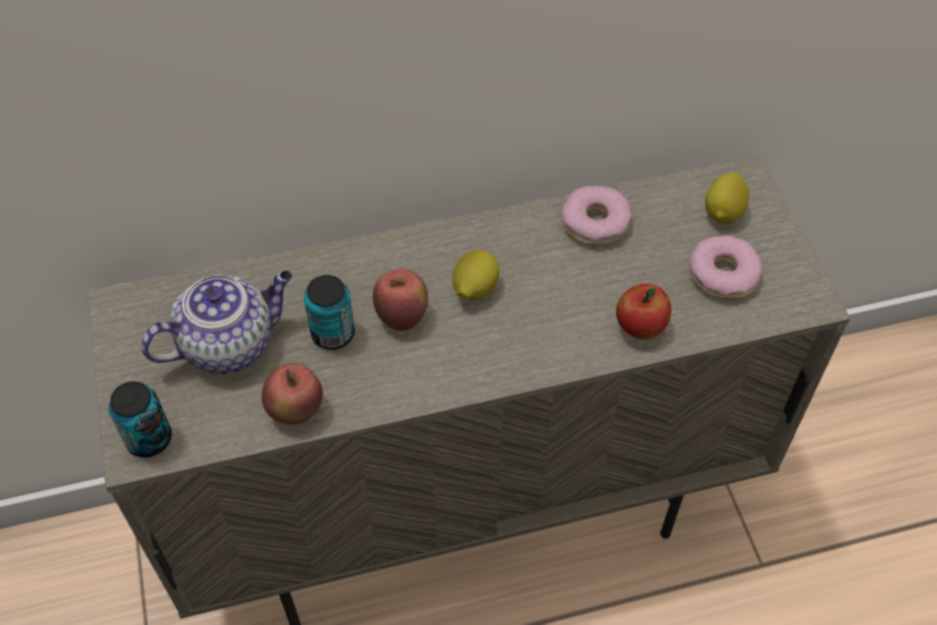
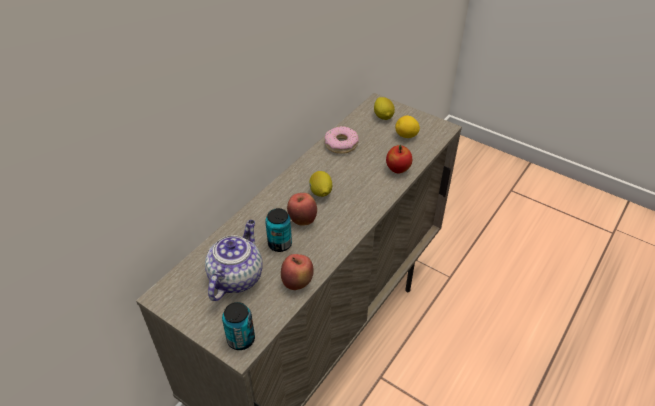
camera: 40 degrees left, 10 degrees down
(723, 275) = (406, 136): donut -> lemon

